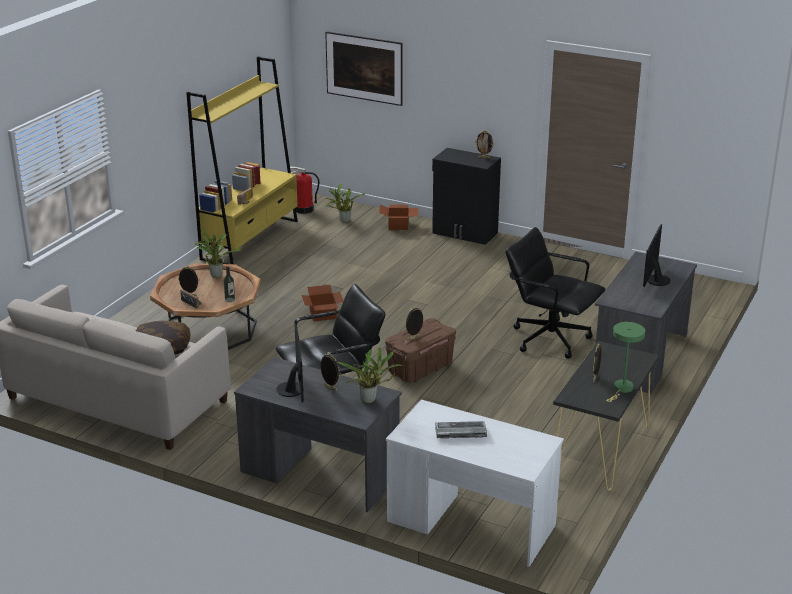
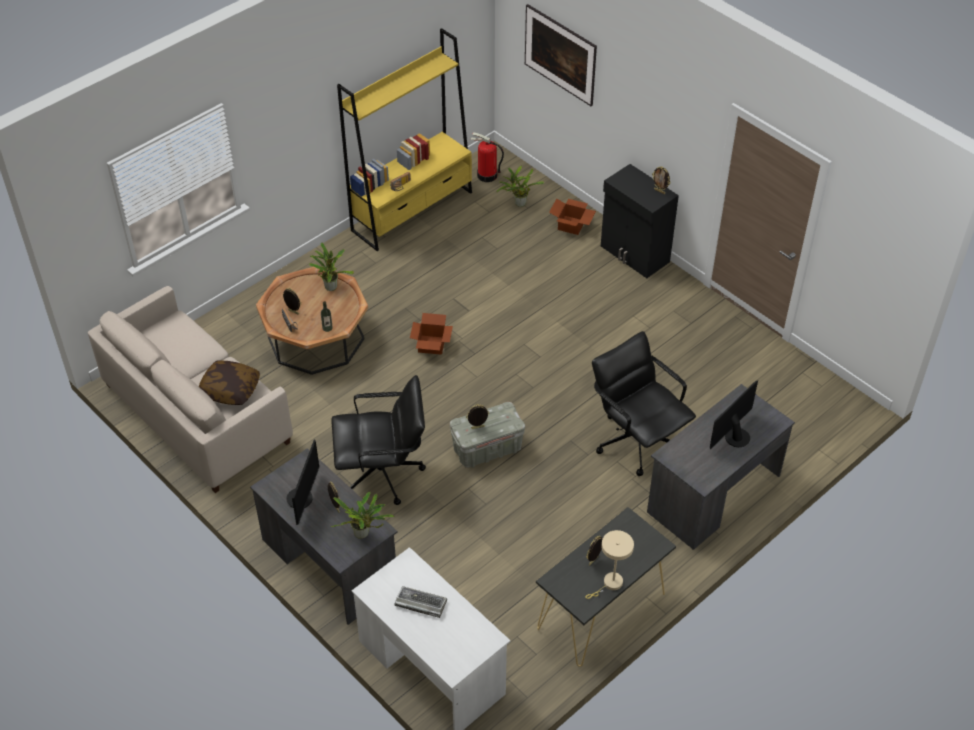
camera: 20 degrees right, 20 degrees up
(420, 369) = (487, 449): brown storage box -> grey storage box
(622, 389) = (610, 584): green table lamp -> beige table lamp

